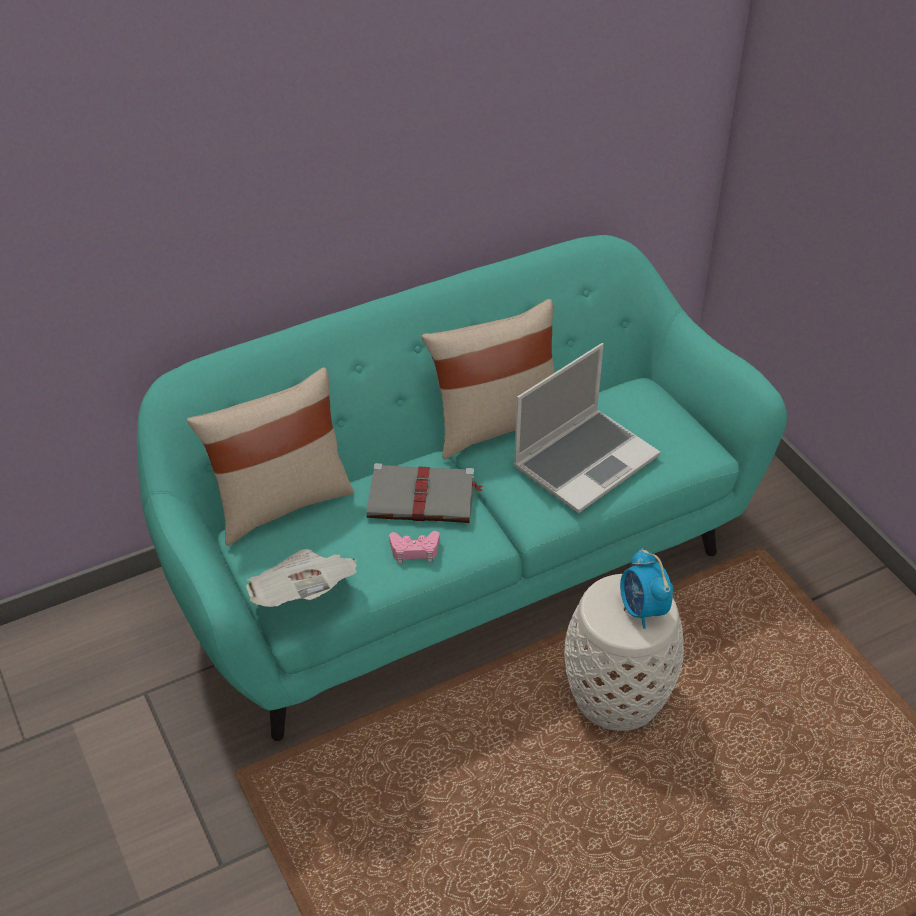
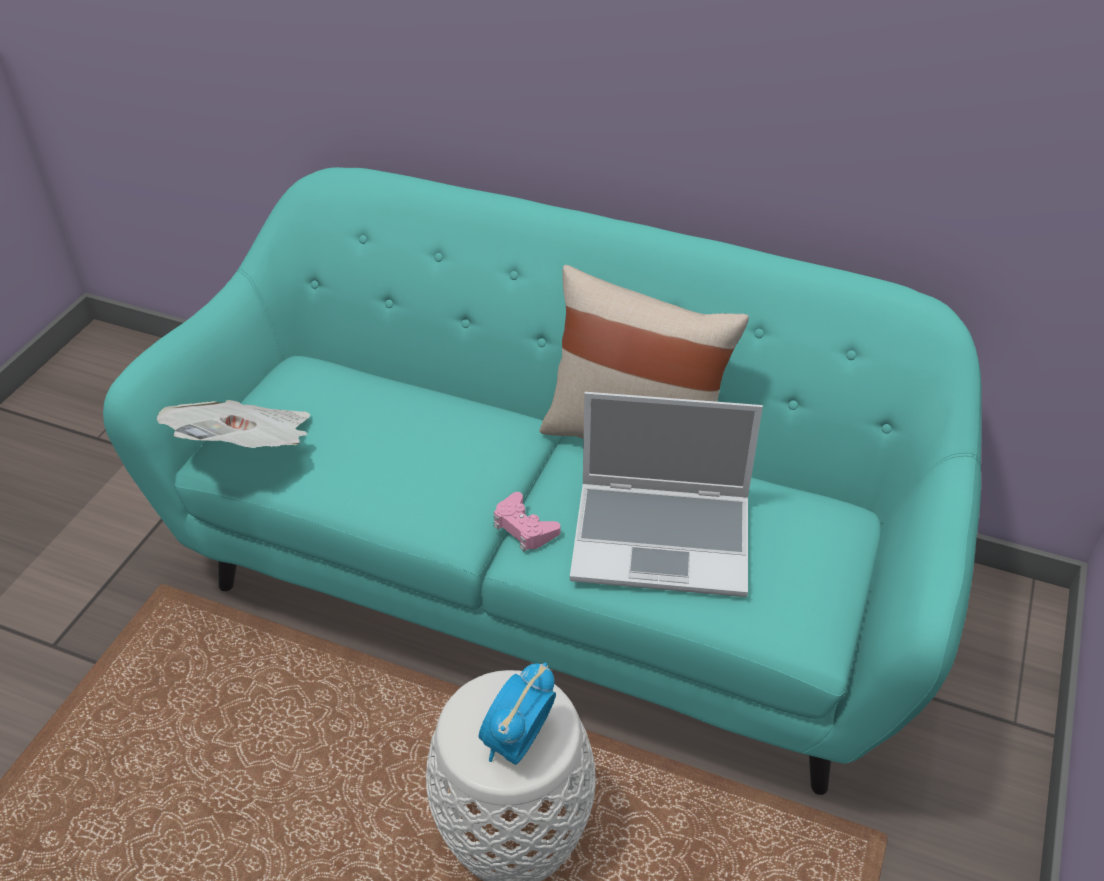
camera: 50 degrees right, 0 degrees up
(280, 503) = (359, 364): beige pillow -> none
(414, 550) = (383, 487): pink game controller -> pink game controller (524, 528)
(423, 498) = (464, 450): grey book -> none

